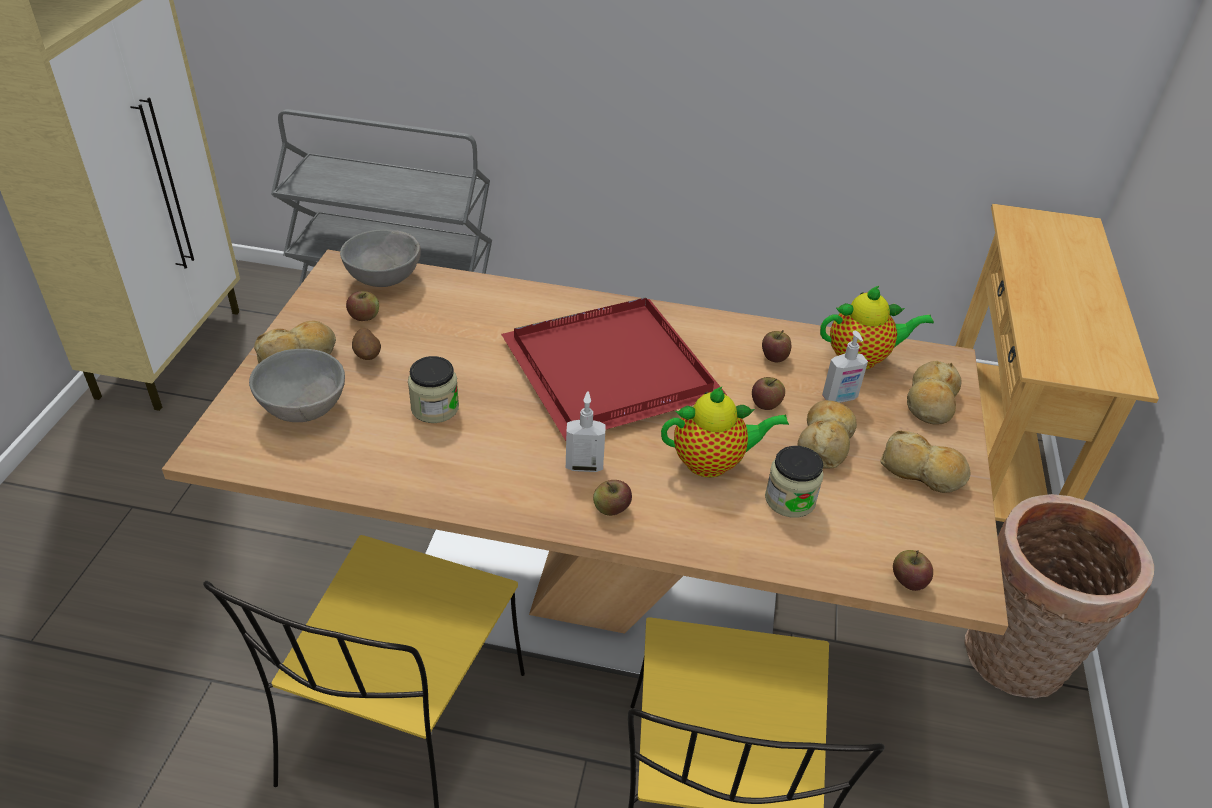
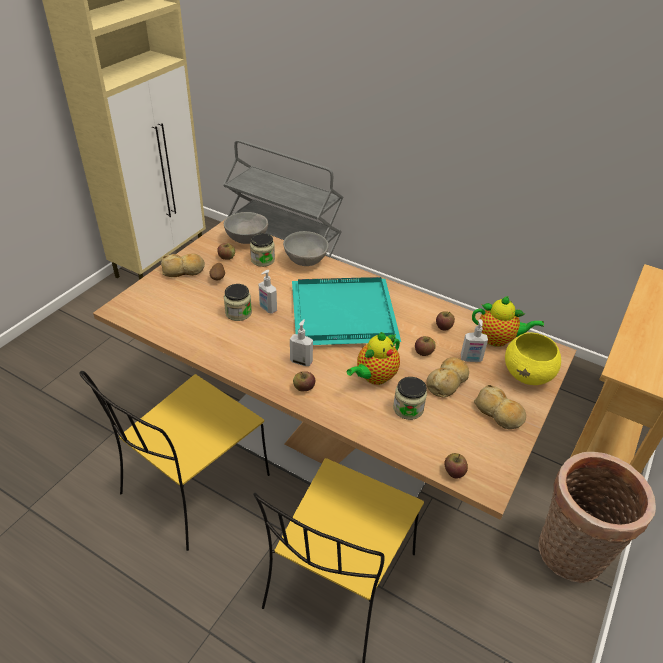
camera: 20 degrees right, 0 degrees up
(304, 407) = (173, 298): grey bowl -> grey bowl (306, 260)
(430, 308) = (262, 260): none -> jar
(482, 390) = (267, 309): none -> soap dispenser
(609, 373) = (341, 315): red tray -> turquoise tray
(713, 462) = (374, 377): teapot -> teapot turned 120 degrees clockwise
(930, 402) = (528, 374): bread -> yellow bowl

